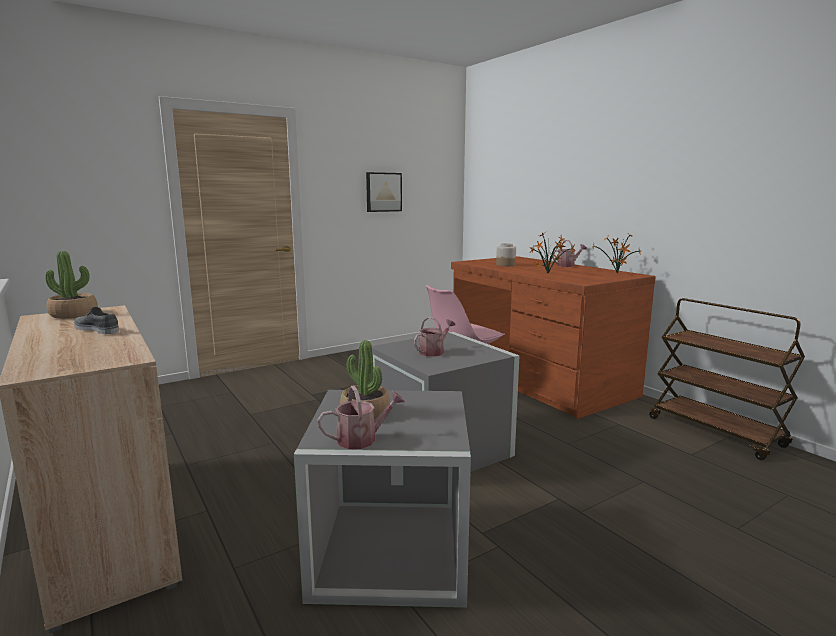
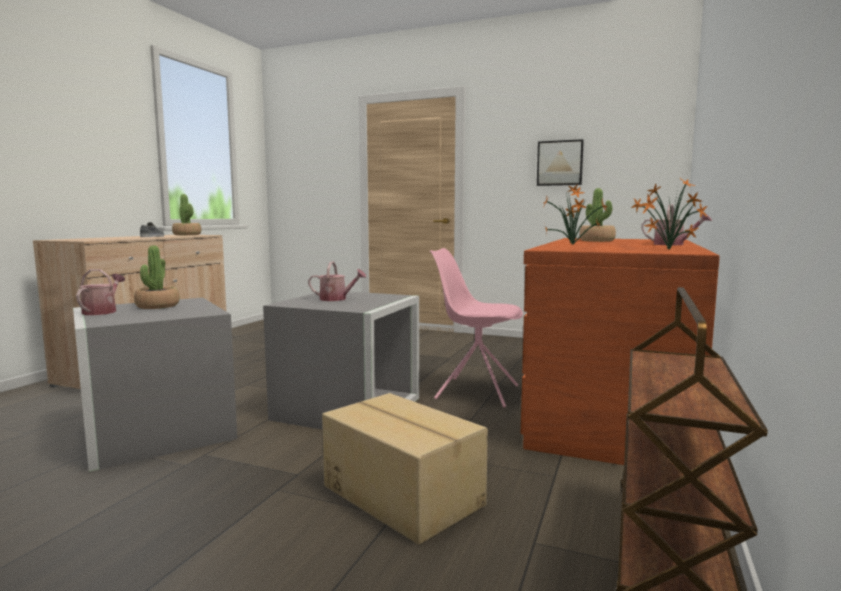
camera: 55 degrees right, 5 degrees down
(362, 439) = (102, 311): watering can -> watering can turned 120 degrees counterclockwise
(506, 265) = (597, 241): jar -> potted plant
(617, 470) = (403, 494): none -> cardboard box

